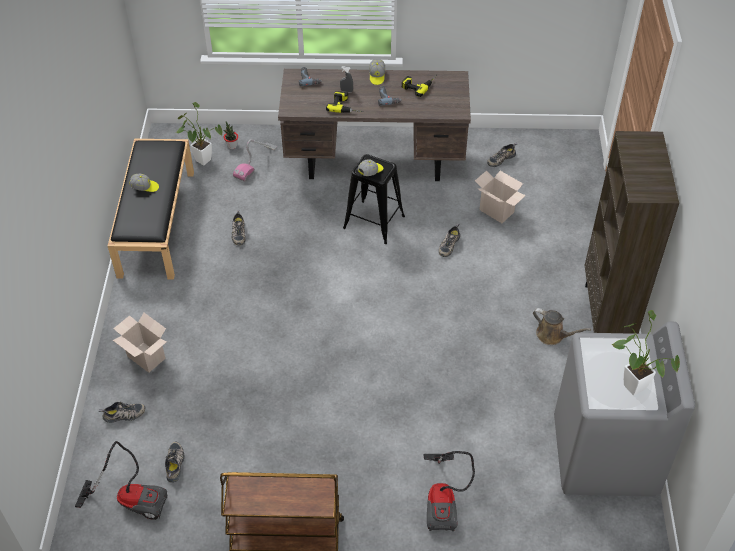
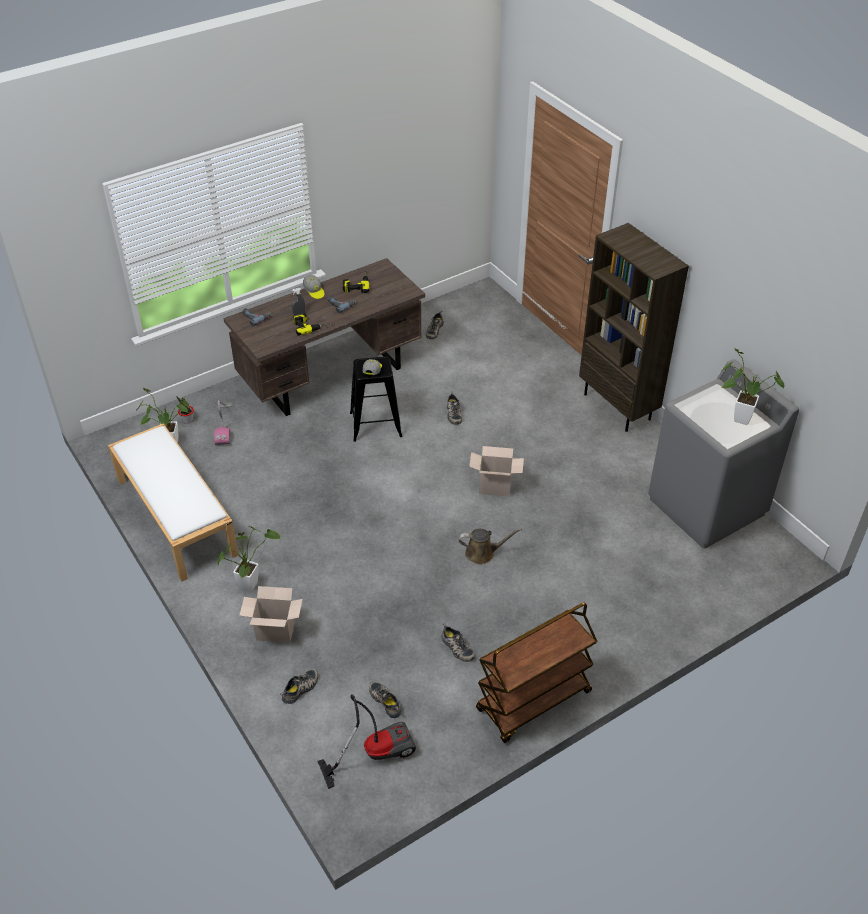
camera: 35 degrees left, 5 degrees down
(145, 187) = (164, 479): cap -> none
(156, 222) = (175, 516): black bench -> white bench
(163, 306) = (251, 582): none -> potted plant
(238, 232) = (262, 488): shoe -> shoe (456, 647)
(443, 500) = (625, 602): vacuum cleaner -> none
(498, 211) = (468, 370): cardboard box -> cardboard box (496, 486)
(552, 335) = (593, 441): brown watering can -> brown watering can (482, 553)

